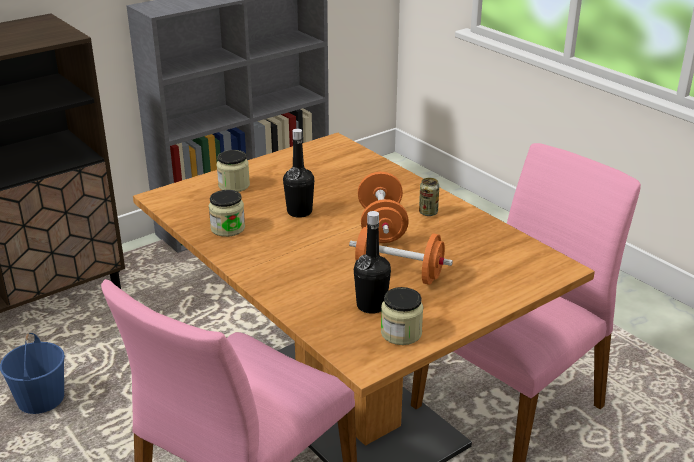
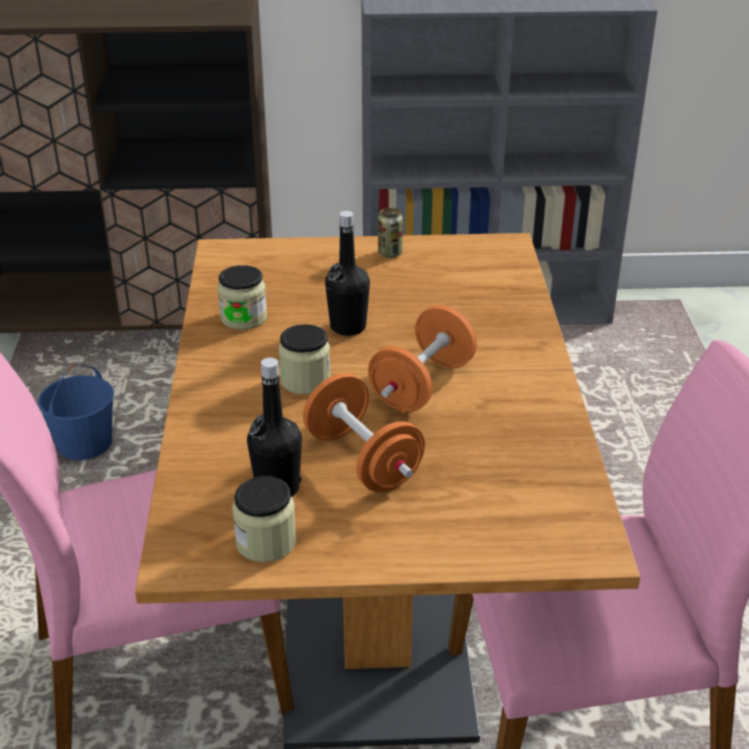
camera: 35 degrees right, 5 degrees up
(234, 185) = (316, 264): jar -> jar (305, 380)
(428, 212) = (506, 389): can -> can (390, 253)

